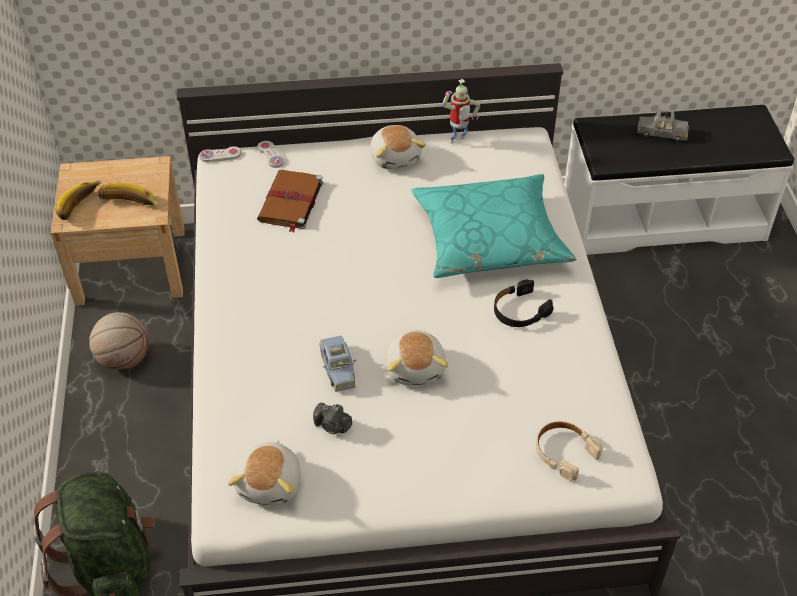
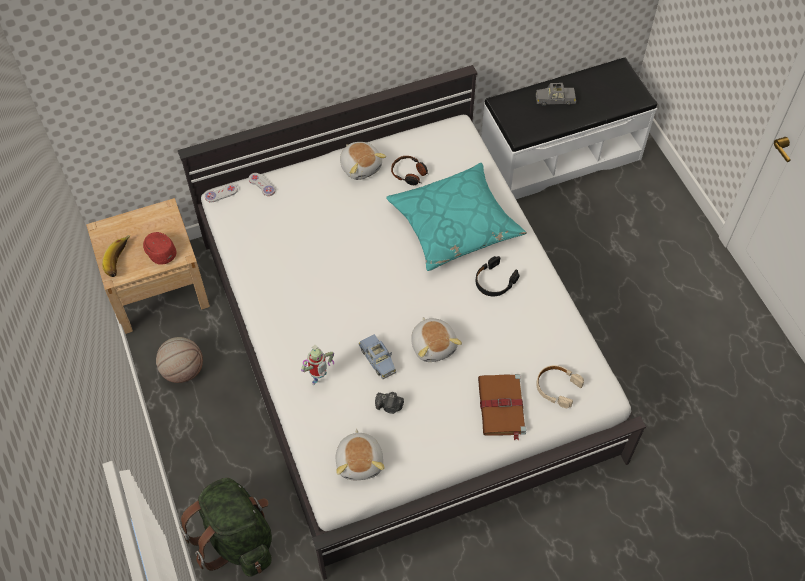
camera: 15 degrees left, 10 degrees up
(129, 205) = (159, 251): banana -> red cap
(290, 202) = (293, 225): brown book -> brown book (501, 407)
(452, 175) = (409, 174): none -> headphones
(458, 141) = (404, 142): toy robot -> toy robot (319, 381)

